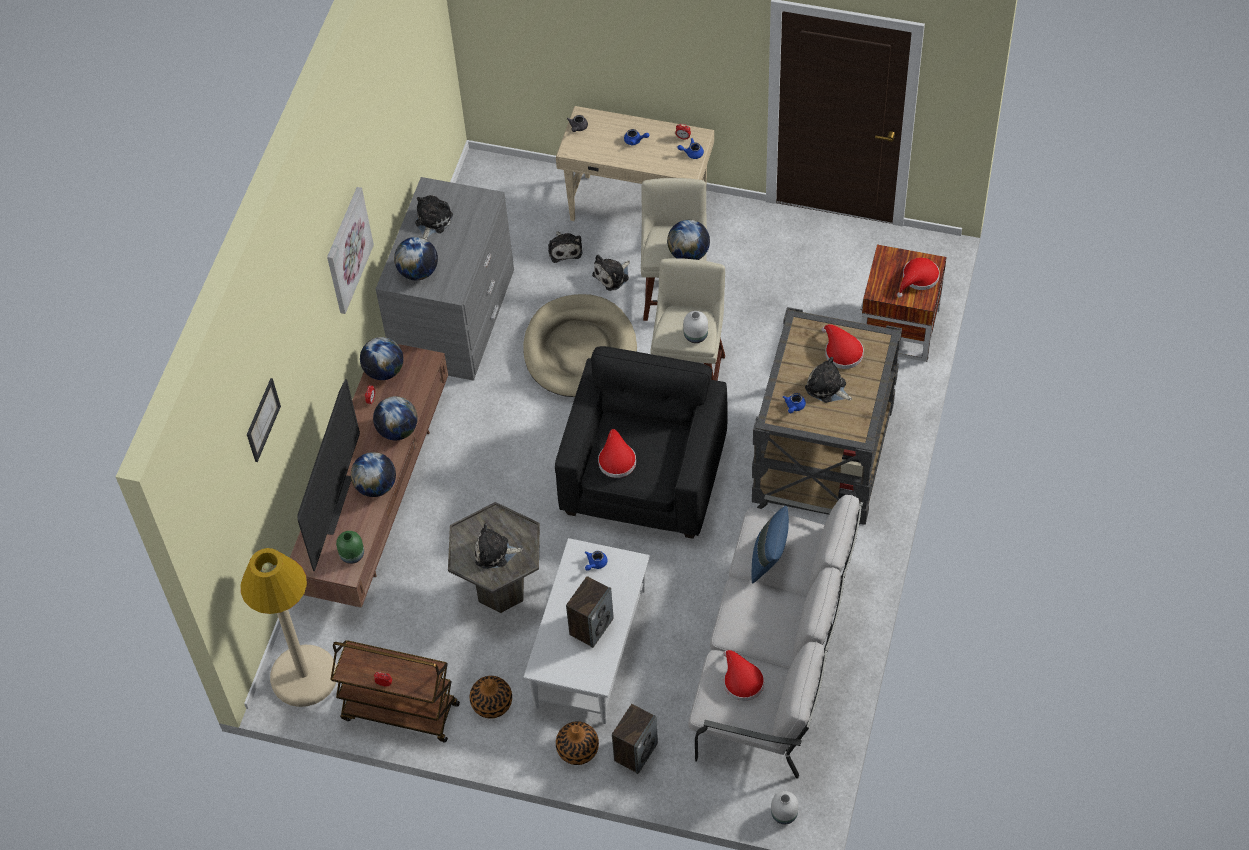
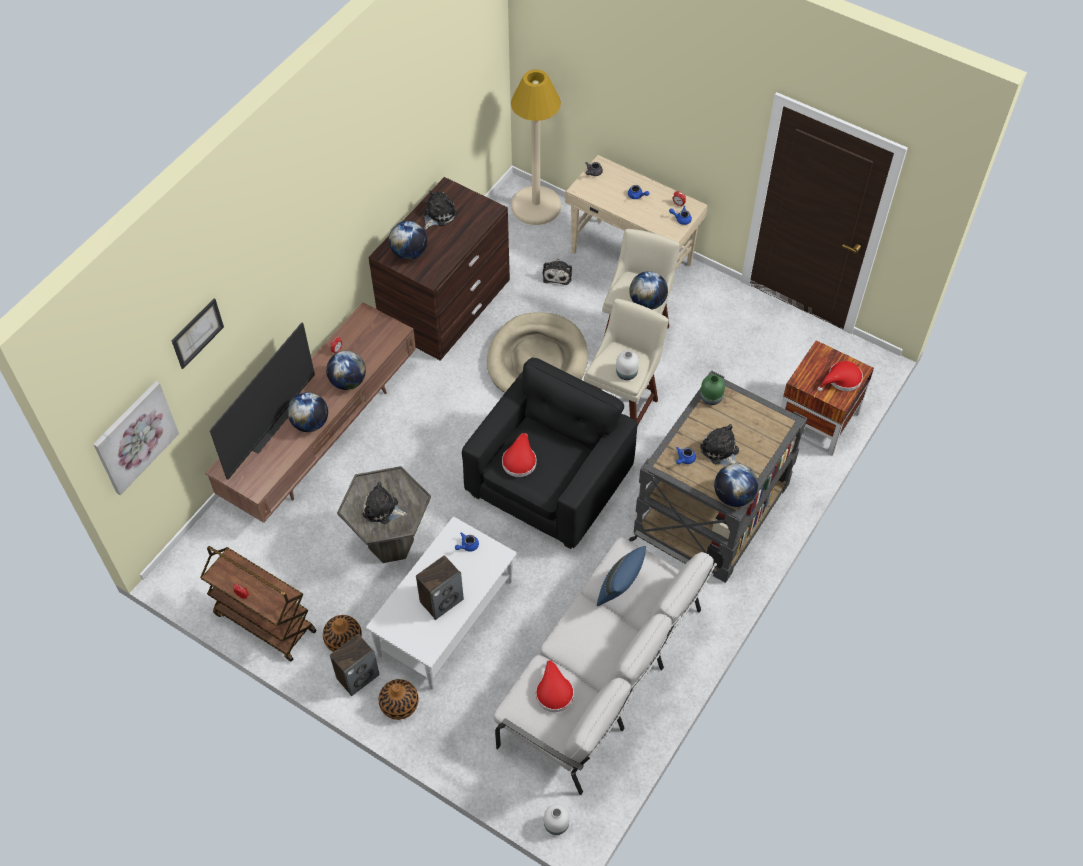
camera: 15 degrees right, 0 degrees up
(304, 676) = (200, 566): beige floor lamp -> beige floor lamp (536, 206)
(347, 250) = (339, 213): picture -> picture (135, 437)
(351, 555) = (265, 476): green vase -> green vase (710, 398)
(384, 371) = (358, 329): globe -> globe (733, 496)
(453, 316) = (445, 303): grey dresser -> brown dresser
(612, 276) = (588, 307): plush toy -> none
(635, 752) = (448, 723): speaker -> speaker (358, 676)
(841, 351) = (745, 423): red hat -> none

